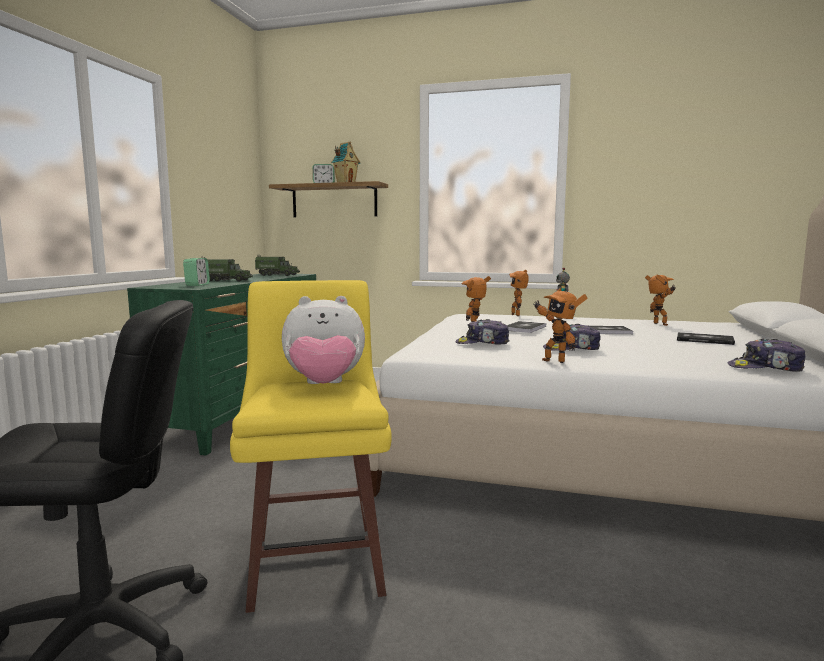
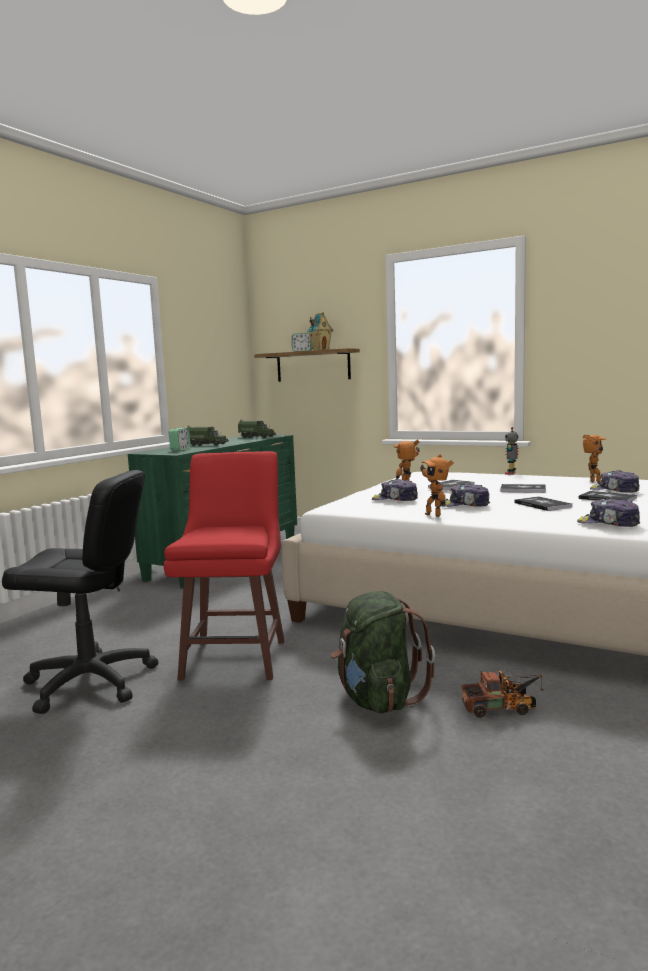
camera: 15 degrees right, 0 degrees up
(317, 561) = (236, 658): yellow stool -> red stool
(324, 385) = (235, 529): plush toy -> none
(517, 315) = (467, 473): toy robot -> none
(547, 615) = (378, 699): none -> green backpack
(653, 347) = (542, 505): none -> book
(695, 332) = (614, 491): none -> cap
(710, 612) = (503, 708): none -> toy truck

